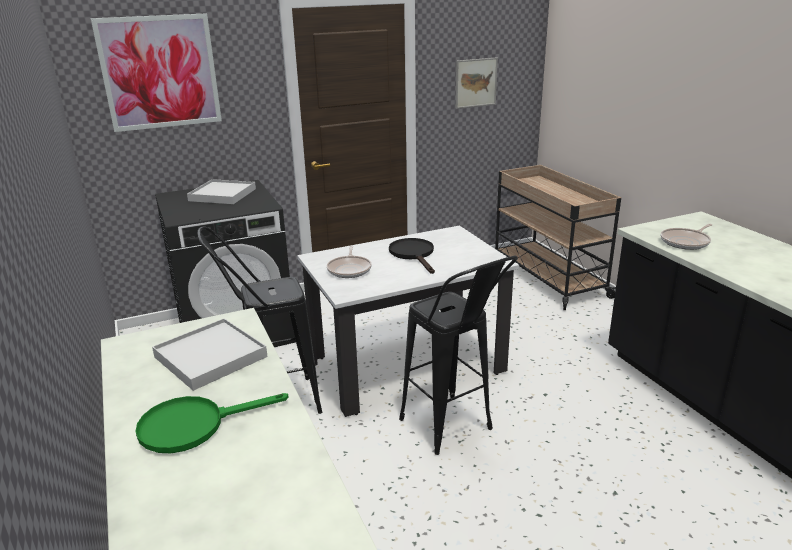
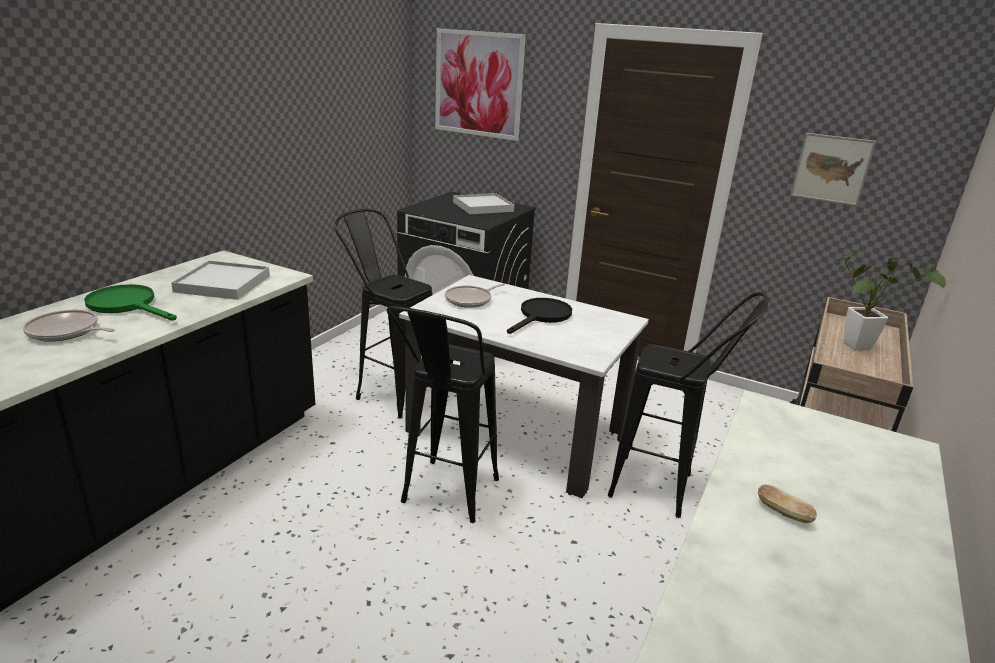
camera: 50 degrees right, 0 degrees up
(525, 337) = (665, 490): none -> black stool
(551, 191) = (862, 346): none -> potted plant
(686, 242) = (783, 447): frying pan -> frying pan (66, 331)
(747, 264) = (783, 513): none -> bread

